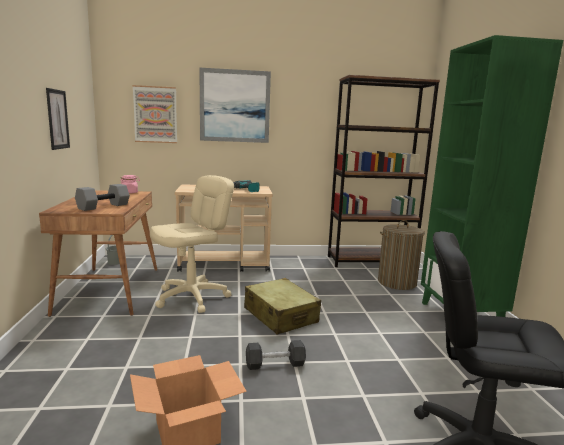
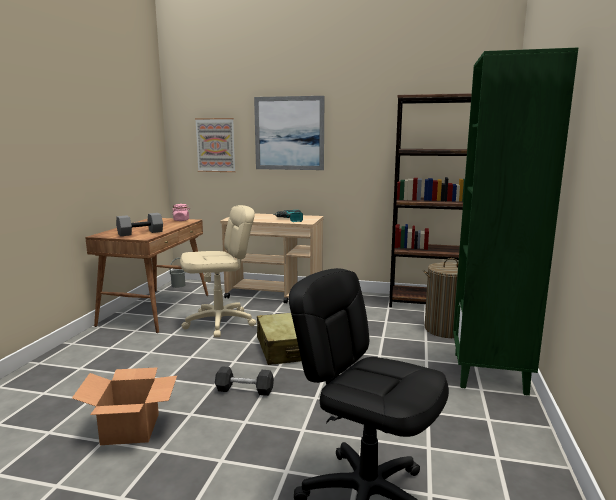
camera: 20 degrees right, 0 degrees up
(57, 119) = (114, 155): picture -> none

